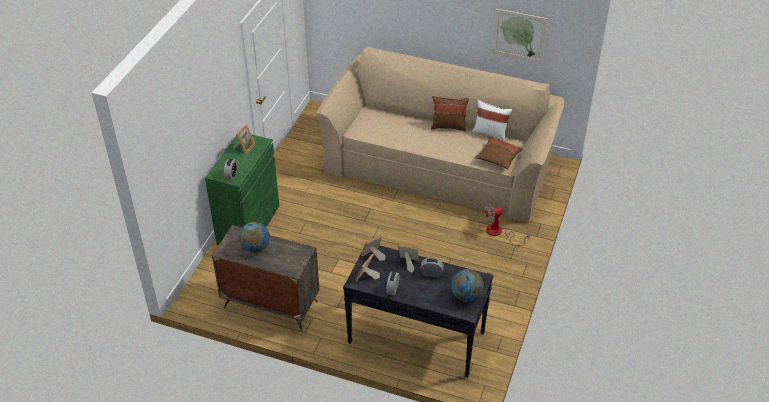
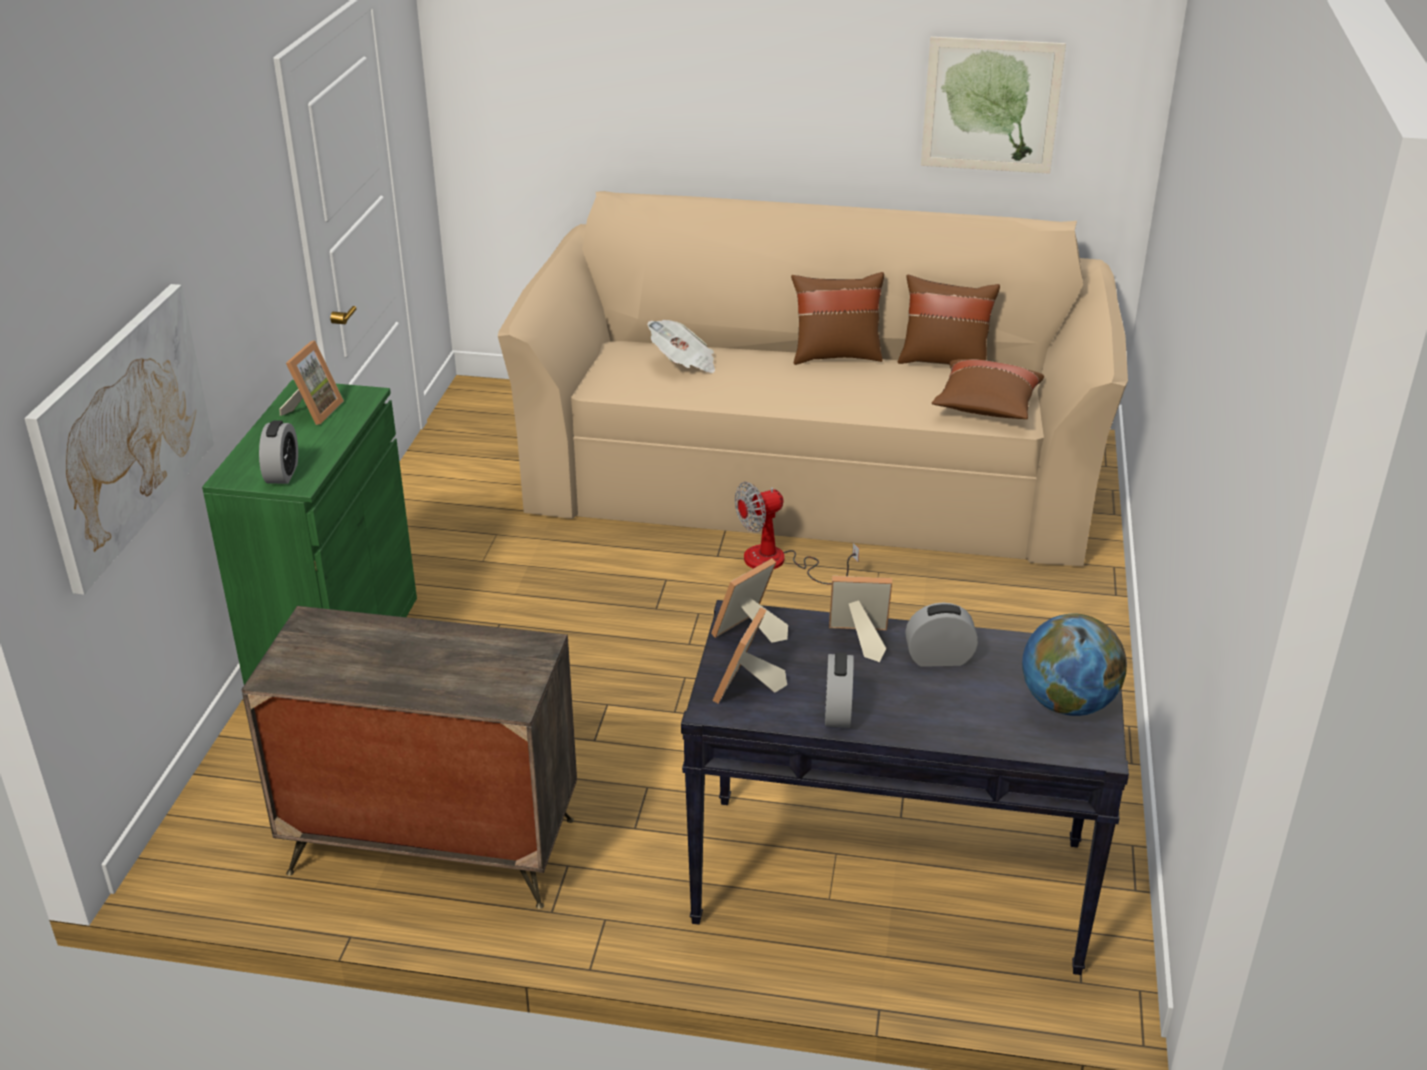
camera: 10 degrees left, 10 degrees down
(180, 167) = (123, 432): none -> picture
(255, 247) = (380, 654): globe -> none
(389, 124) = (683, 363): none -> newspaper
(490, 133) = (944, 361): white pillow -> brown pillow
(499, 233) = (1018, 597): fan -> fan (779, 563)

